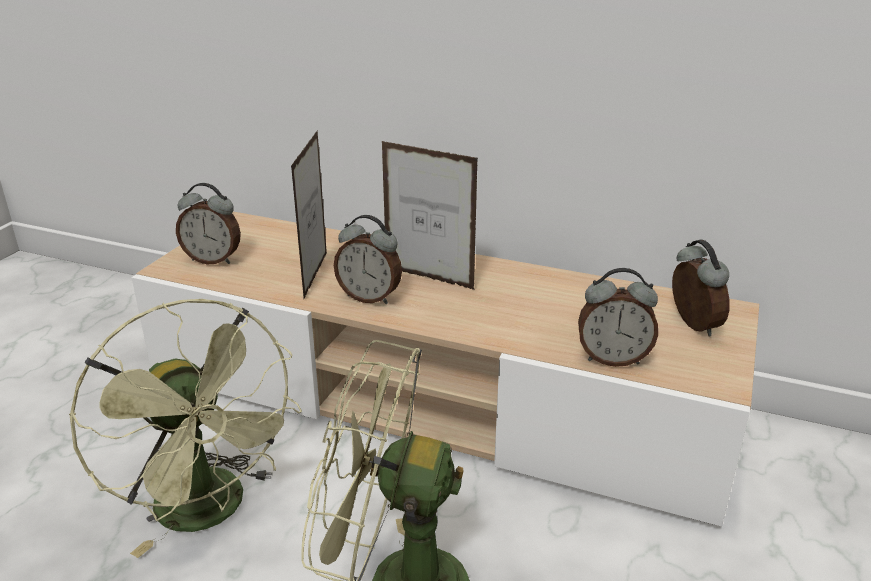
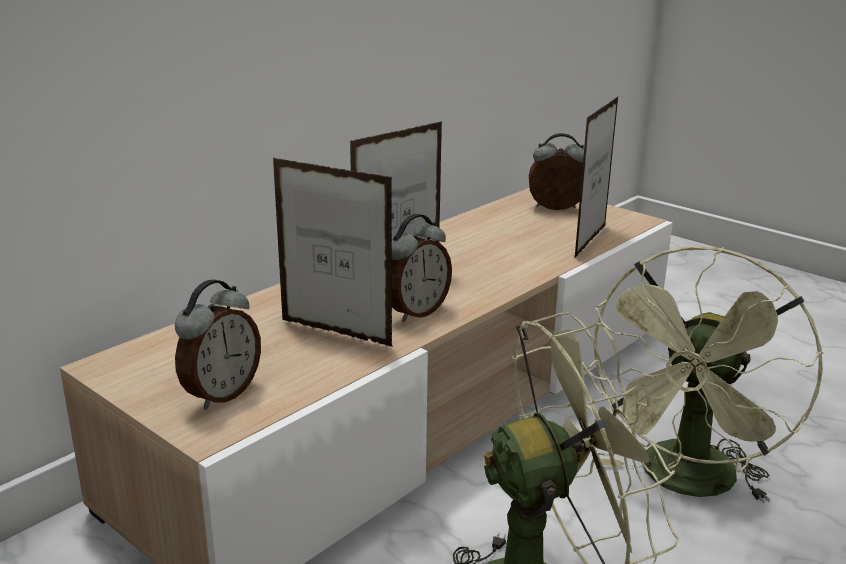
camera: 70 degrees left, 5 degrees down
(613, 359) = (590, 241): alarm clock -> picture frame

